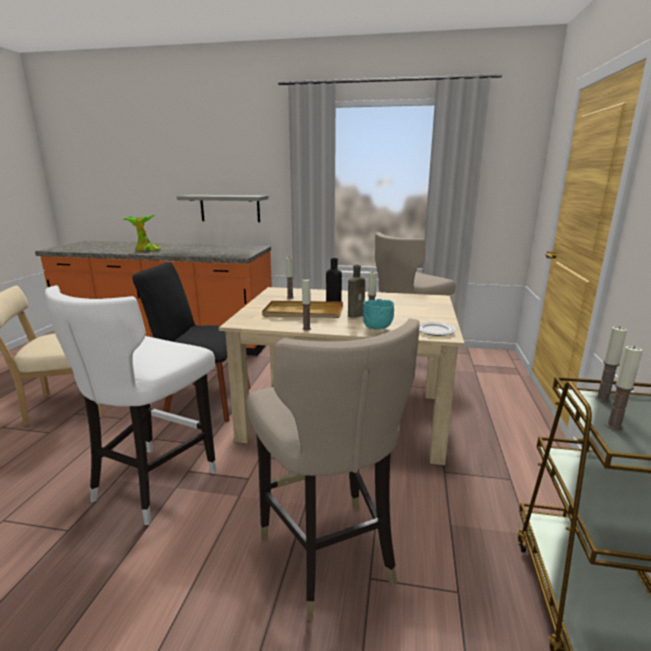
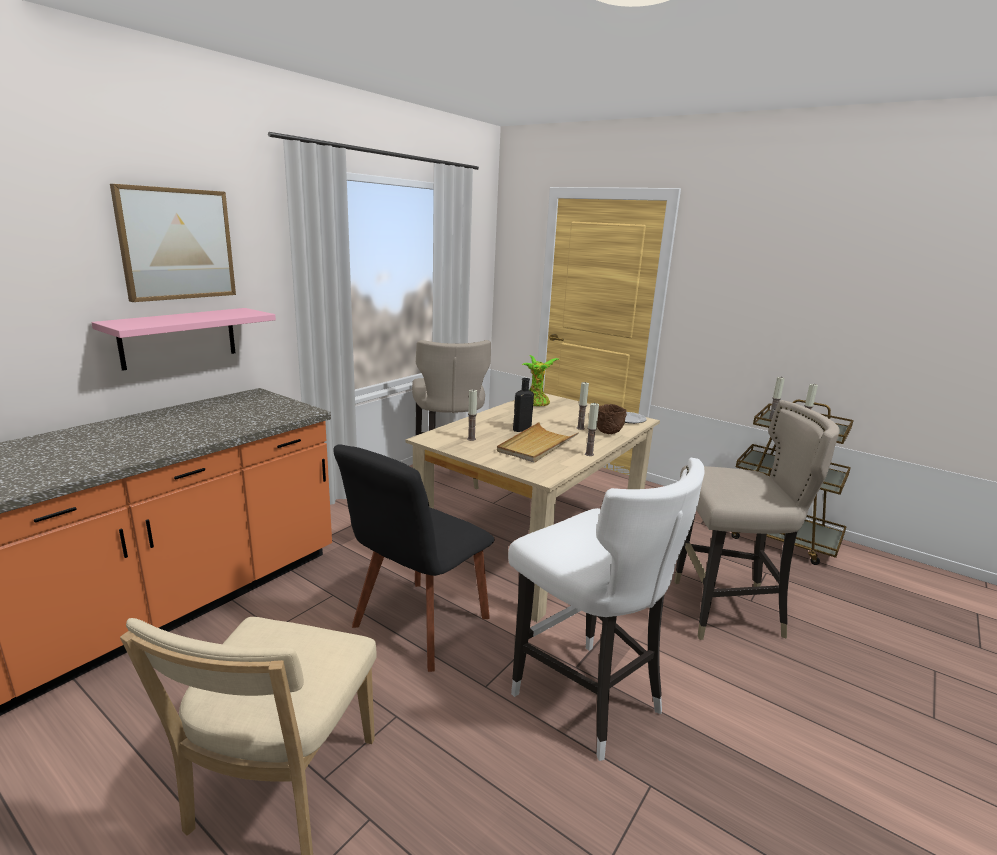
camera: 65 degrees left, 0 degrees up
(145, 250) = (97, 456): potted plant -> potted plant (536, 403)
(230, 208) = (179, 337): grey shelf -> pink shelf
(231, 156) = (176, 244): none -> picture
(357, 314) = (563, 429): brown bottle -> none
(377, 328) = (609, 432): turquoise bowl -> brown bowl

